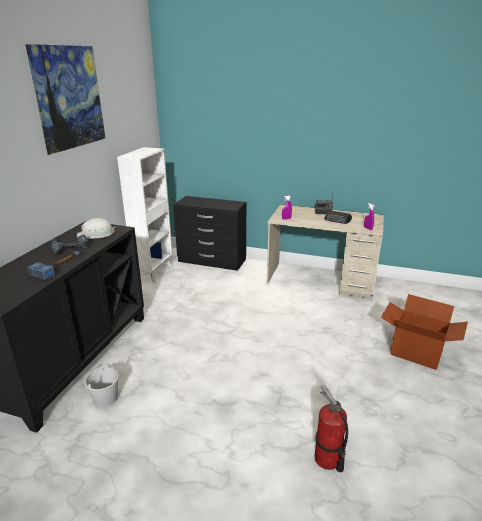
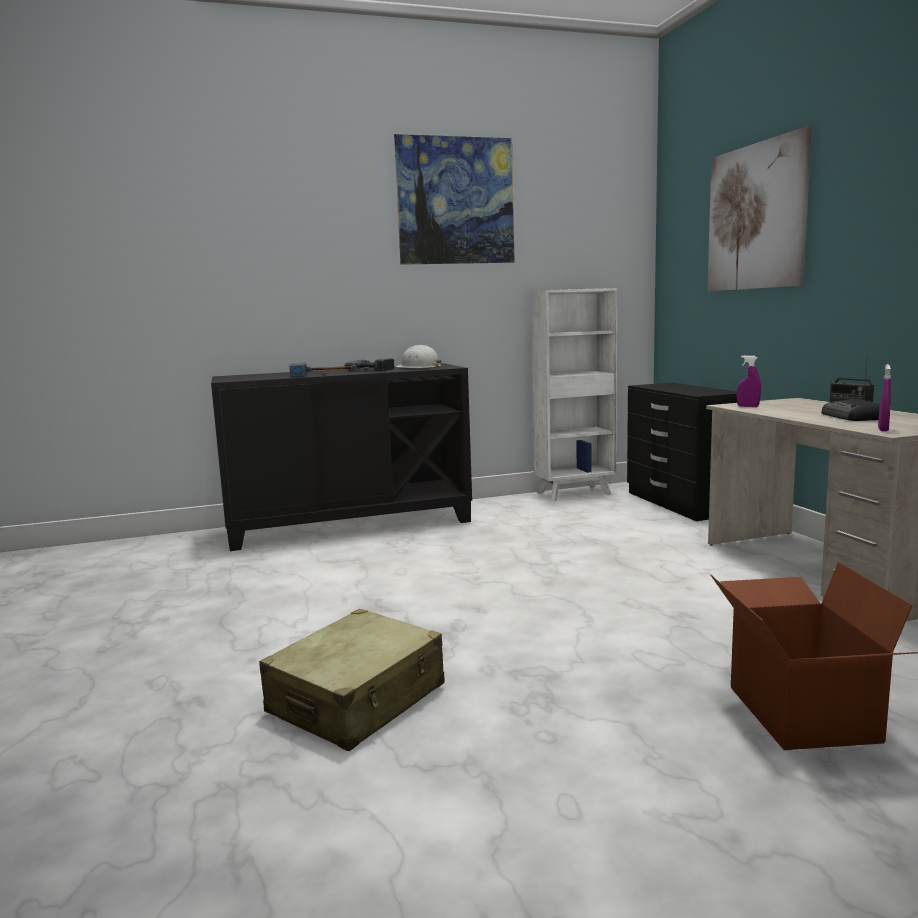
camera: 55 degrees right, 15 degrees down
(105, 398) = (309, 555): white bucket -> none
(245, 112) = (756, 217): none -> picture
(327, 459) = (357, 700): fire extinguisher -> beige suitcase

